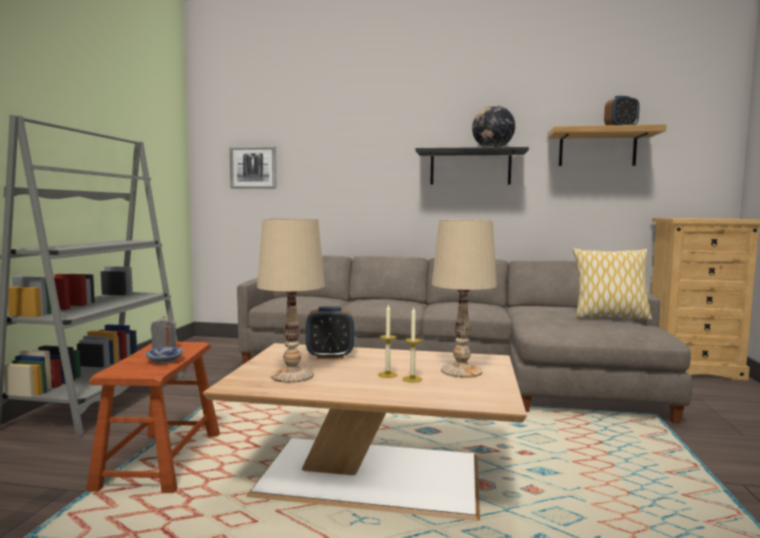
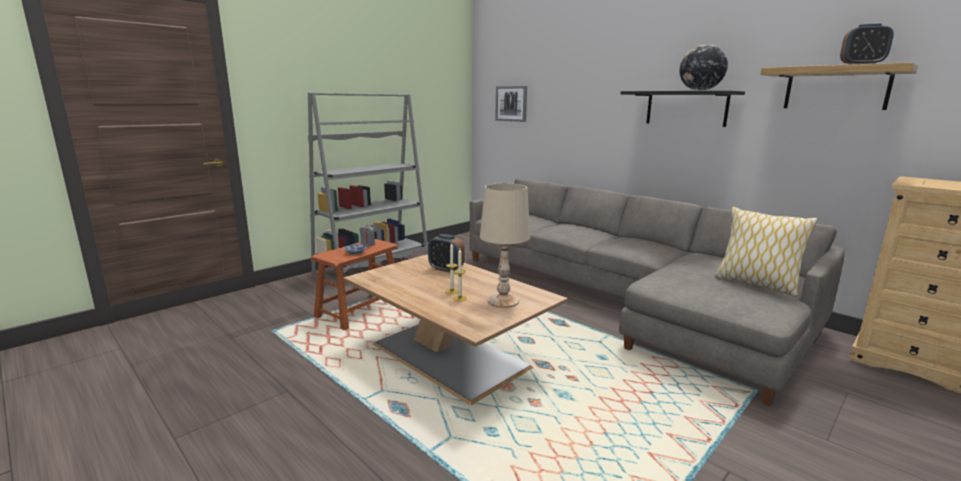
camera: 35 degrees right, 10 degrees up
(292, 376) = (400, 278): beige table lamp -> none

